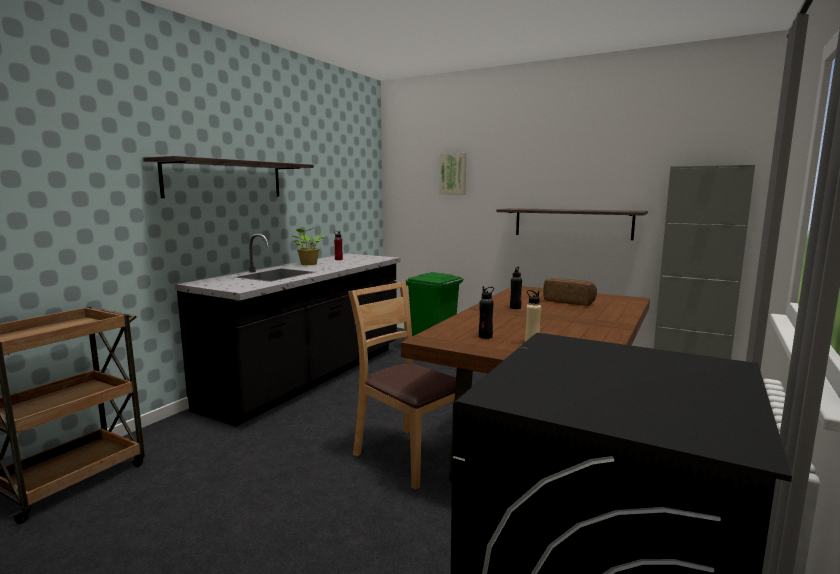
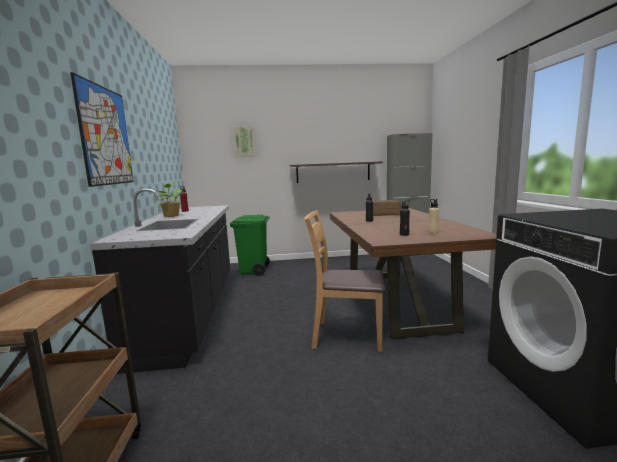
camera: 35 degrees left, 0 degrees up
(225, 179) = (106, 136): shelf -> picture

